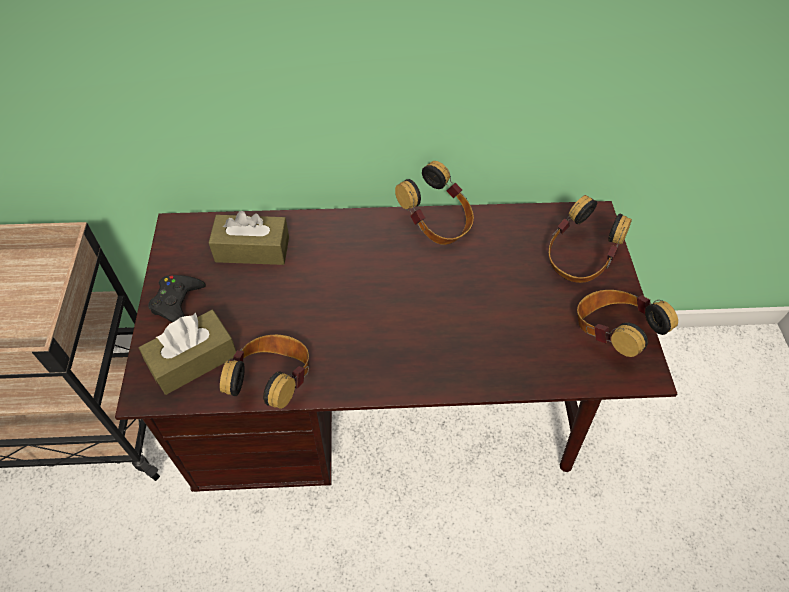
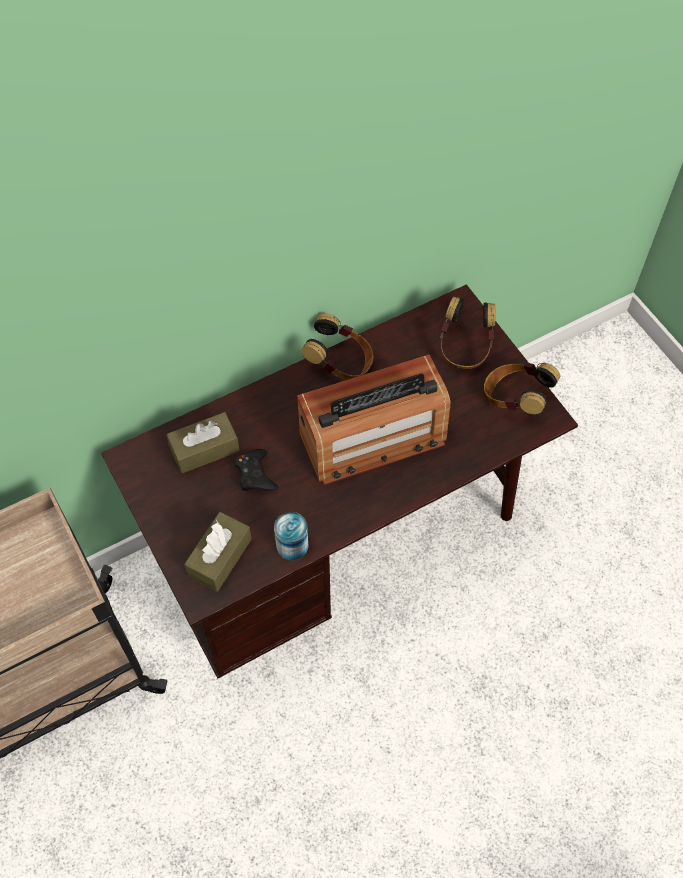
camera: 25 degrees left, 5 degrees up
(178, 303) = (175, 519): black game controller -> black game controller (255, 474)
(274, 382) = (292, 545): headphones -> can
(427, 309) = (373, 438): none -> radio

